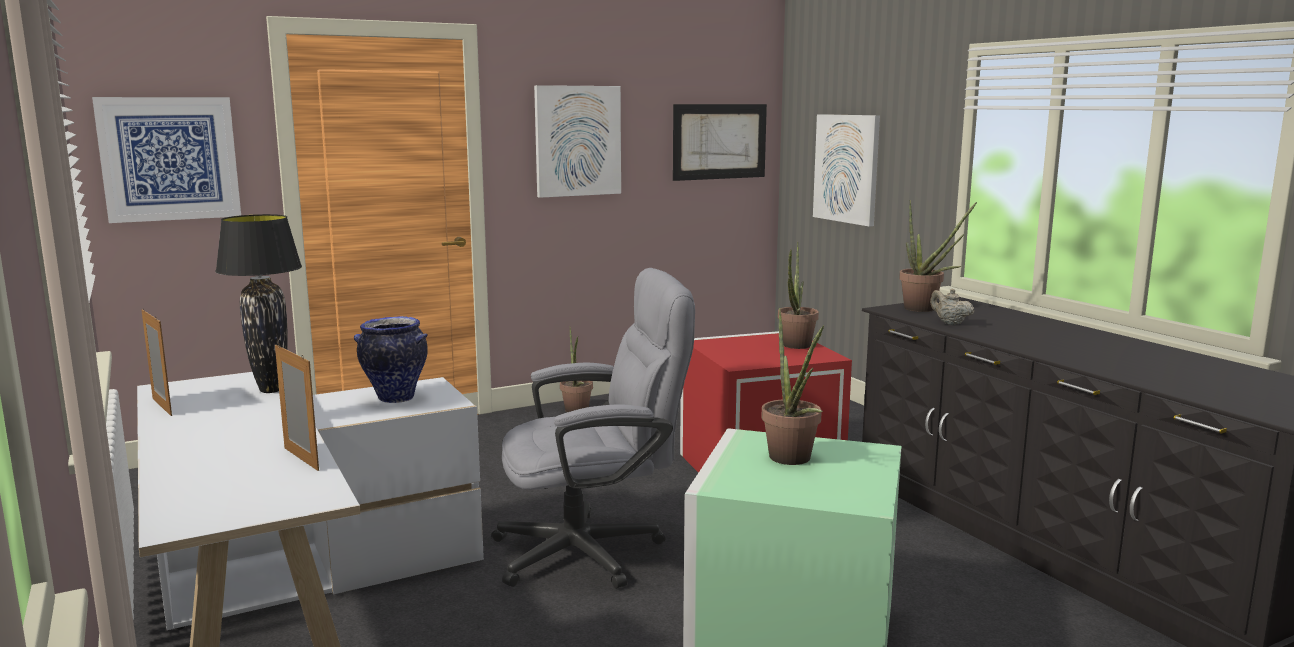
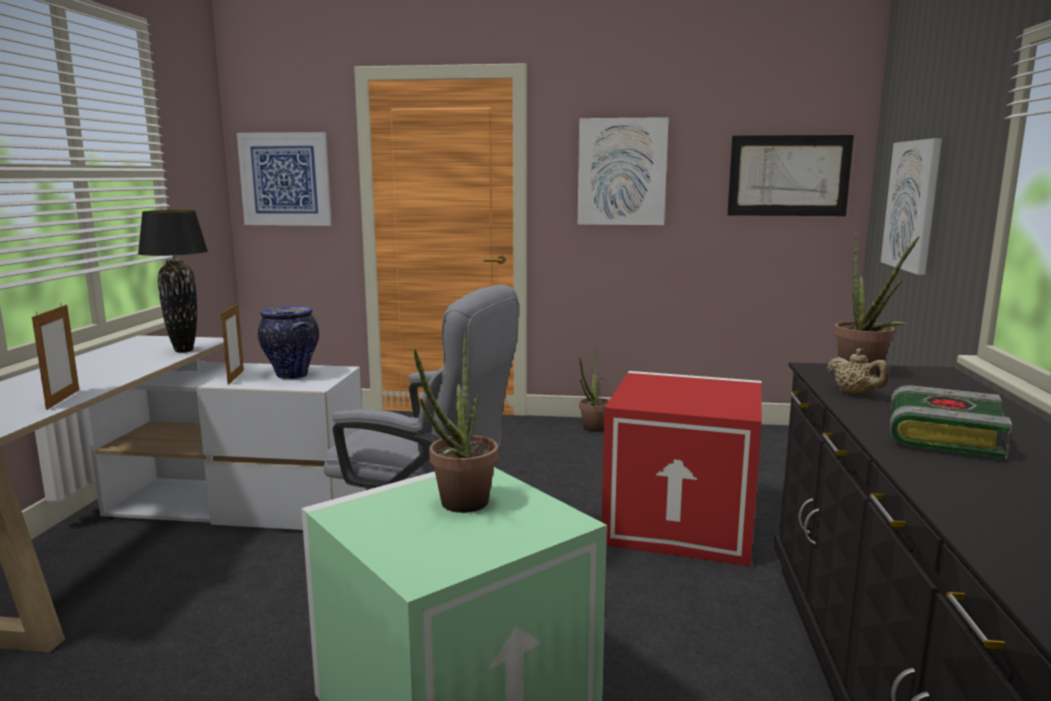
camera: 35 degrees right, 0 degrees up
(161, 407) = (108, 350): picture frame -> picture frame (235, 377)
(795, 347) = (726, 397): potted plant -> none
(949, 323) = (855, 394): beige teapot -> beige teapot turned 150 degrees clockwise
(1041, 339) = (941, 435): none -> book

